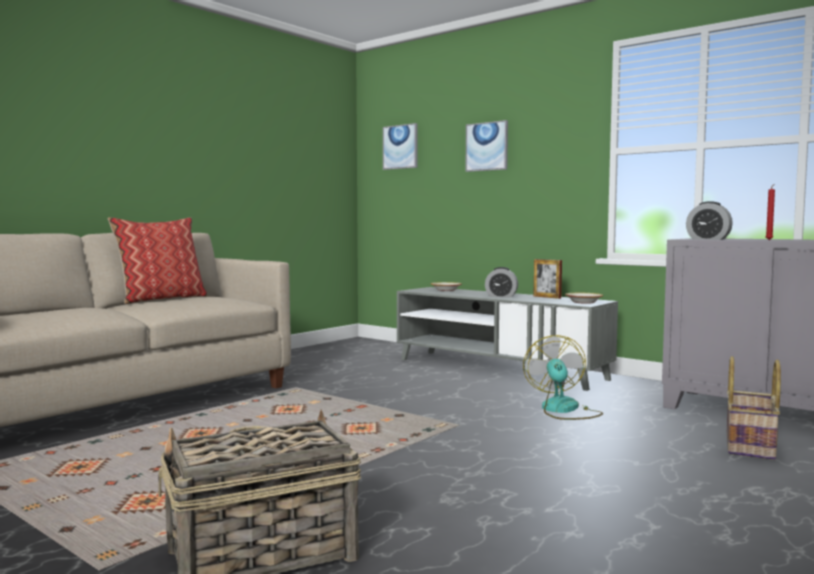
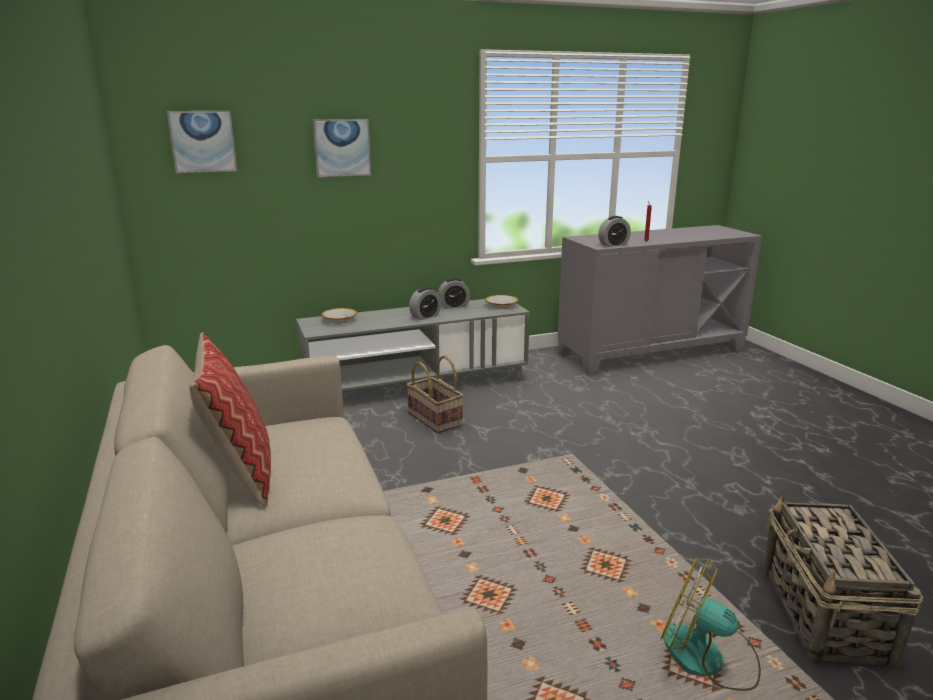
camera: 60 degrees left, 15 degrees up
(547, 297) = (454, 306): picture frame -> alarm clock
(563, 410) = (566, 405): fan -> fan (707, 658)
(751, 445) = (684, 385): basket -> basket (436, 419)

